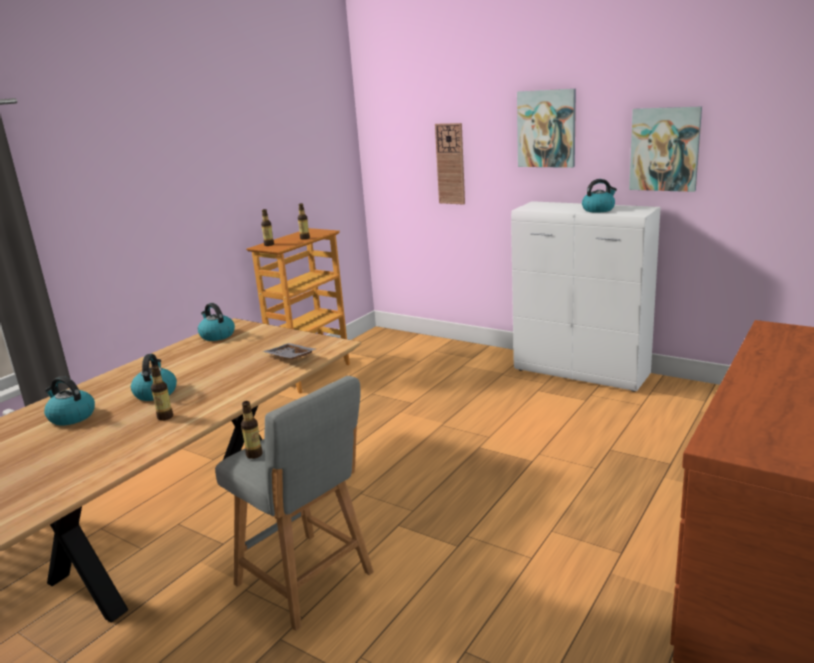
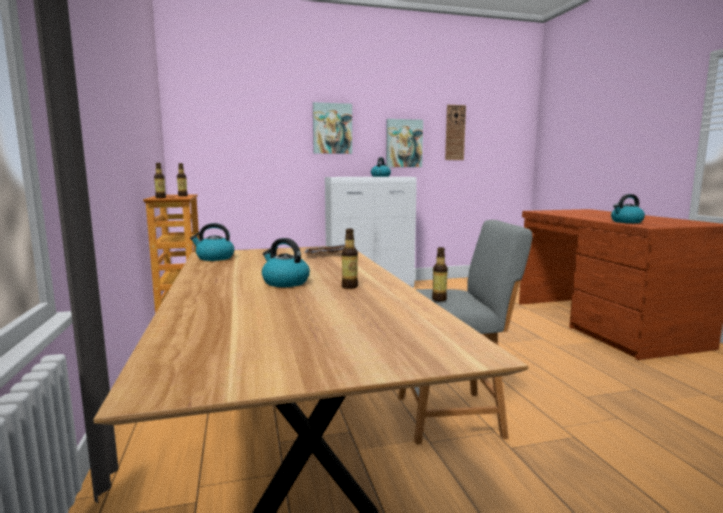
camera: 50 degrees left, 10 degrees down
(71, 417) = (251, 307): kettle -> kettle (626, 222)
(450, 164) = (257, 152): wall clock -> wall clock (455, 132)

